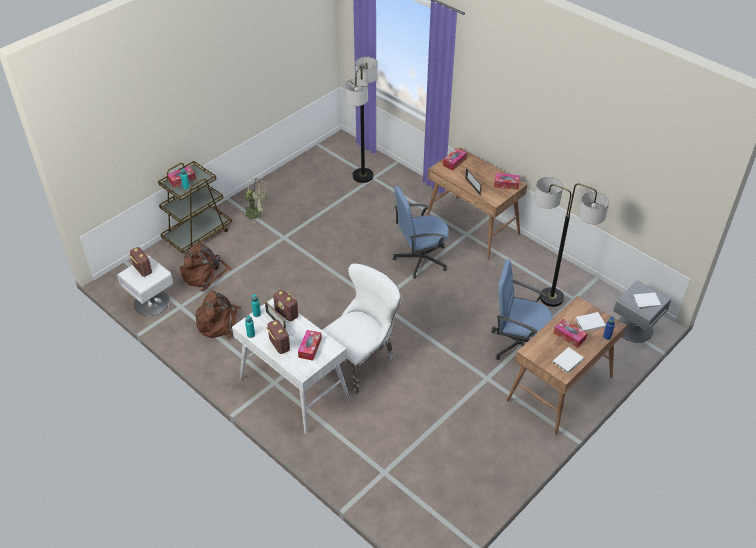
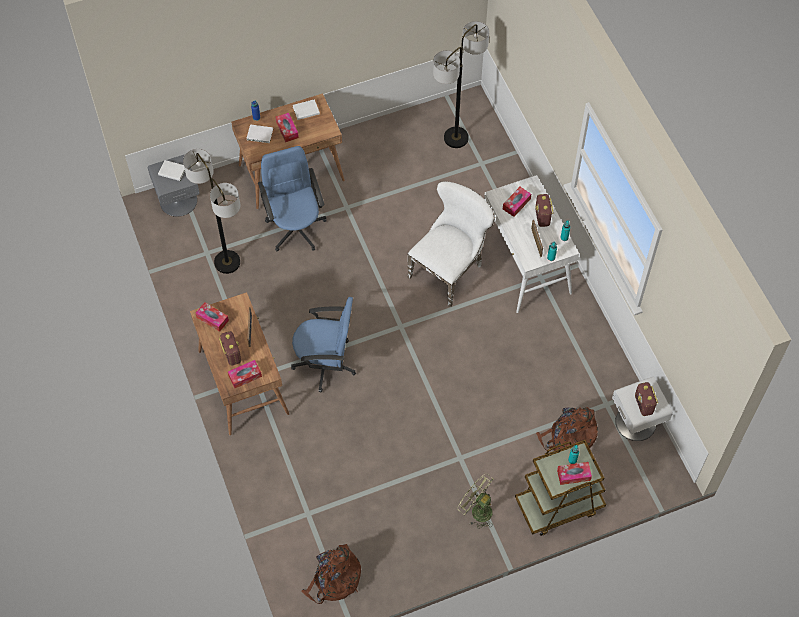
camera: 155 degrees left, 15 degrees up
(219, 323) = (572, 366): brown backpack -> brown backpack (333, 579)
(287, 314) = (523, 247): radio -> radio (231, 354)
(361, 359) = (449, 269): white chair -> white chair turned 150 degrees clockwise
(363, 176) = (318, 522): floor lamp -> floor lamp (456, 138)
(518, 344) = (296, 228): blue office chair -> blue office chair turned 150 degrees counterclockwise

